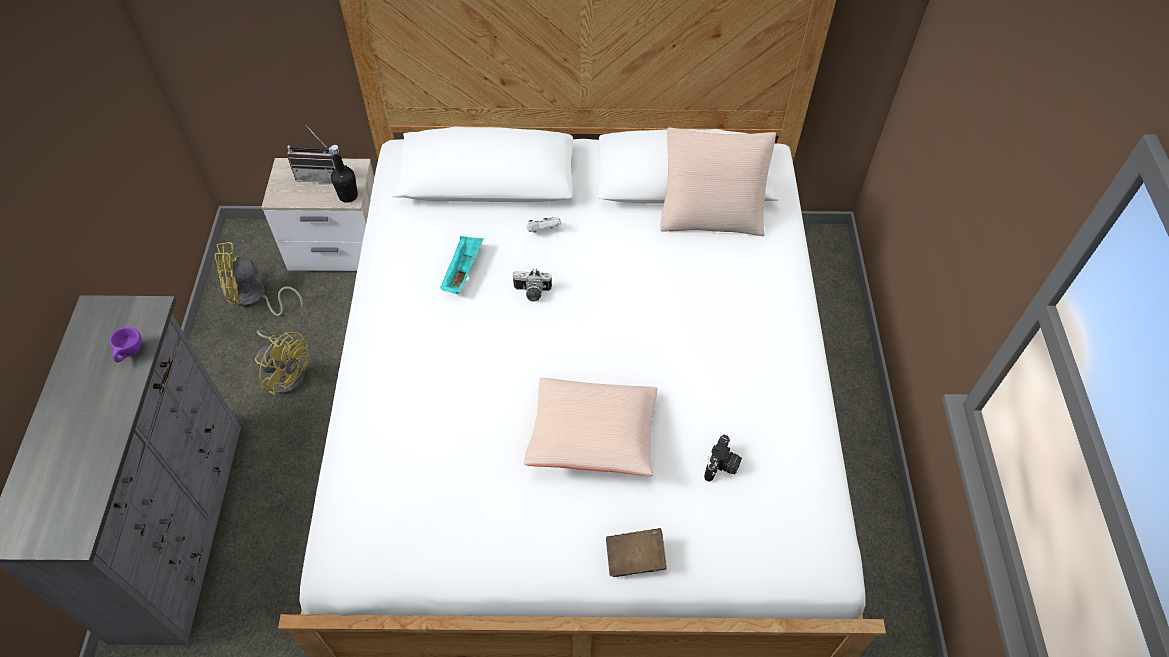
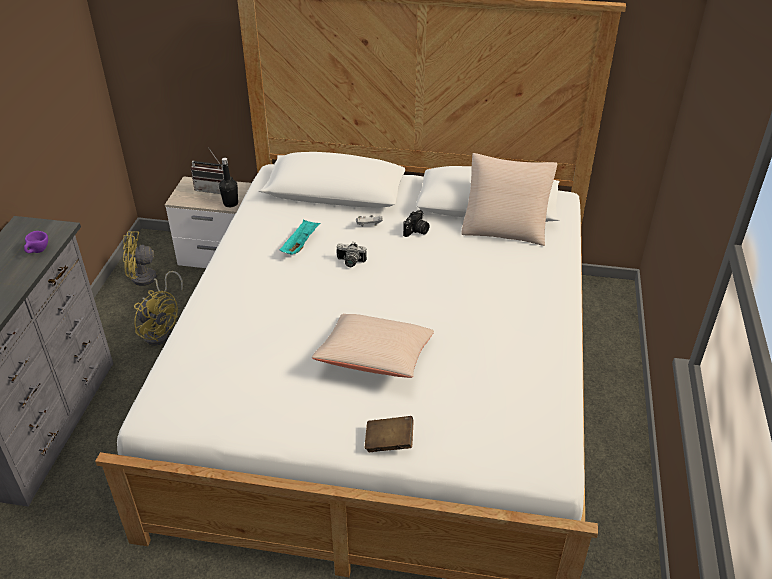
camera: 10 degrees right, 15 degrees down
(722, 466) = (476, 389): camera -> camera (416, 231)

